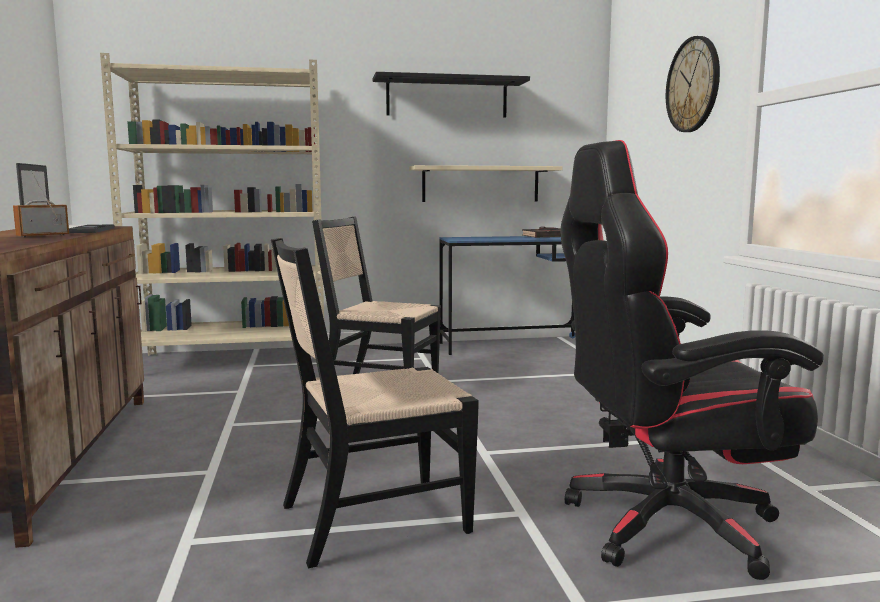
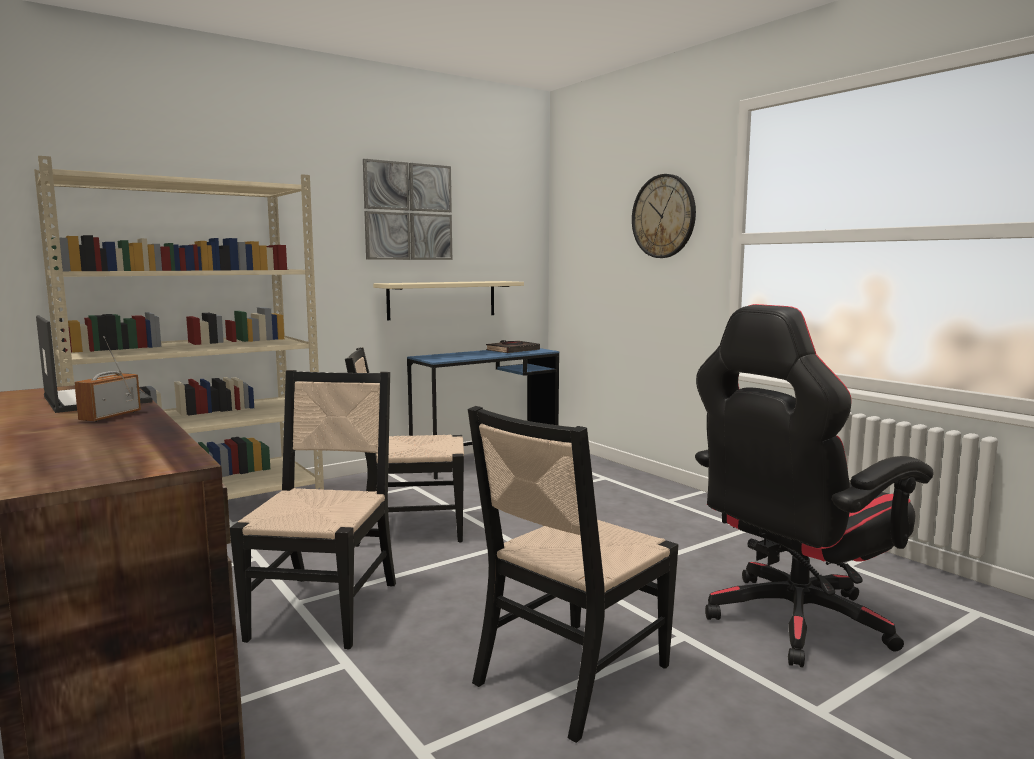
camera: 25 degrees left, 0 degrees up
(241, 433) = (324, 611): none -> chair
(447, 98) = (408, 211): black shelf -> picture

